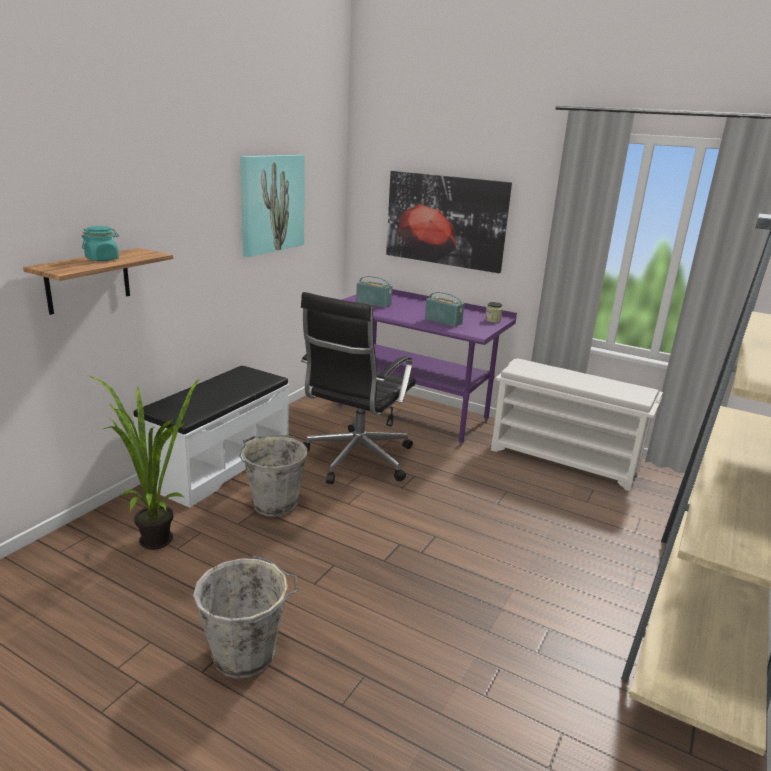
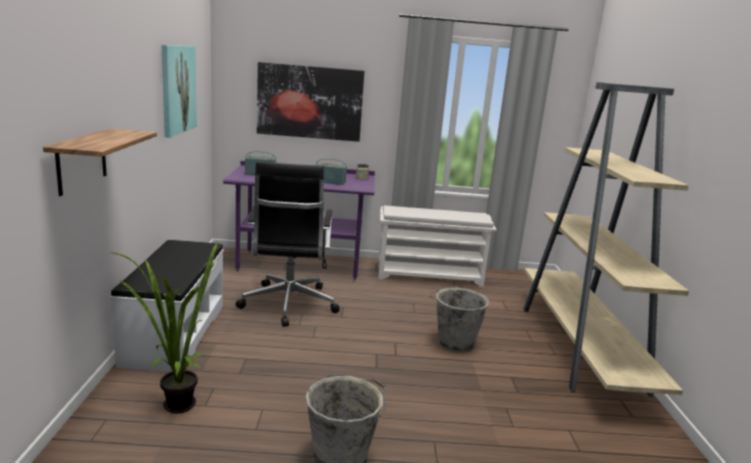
camera: 30 degrees left, 5 degrees down
(102, 259) = (105, 138): turquoise jar -> none
(274, 503) = (254, 351): grey bucket -> grey bucket (454, 343)

